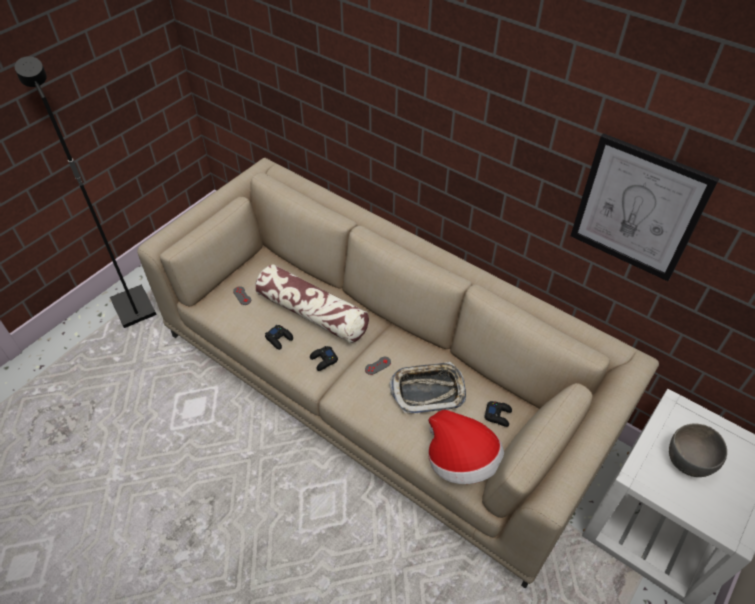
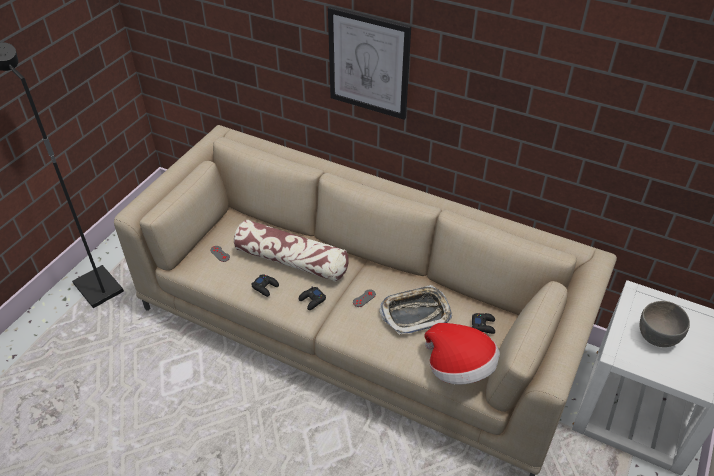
camera: 10 degrees left, 5 degrees down
(638, 208) = (583, 118): picture -> picture (369, 63)

